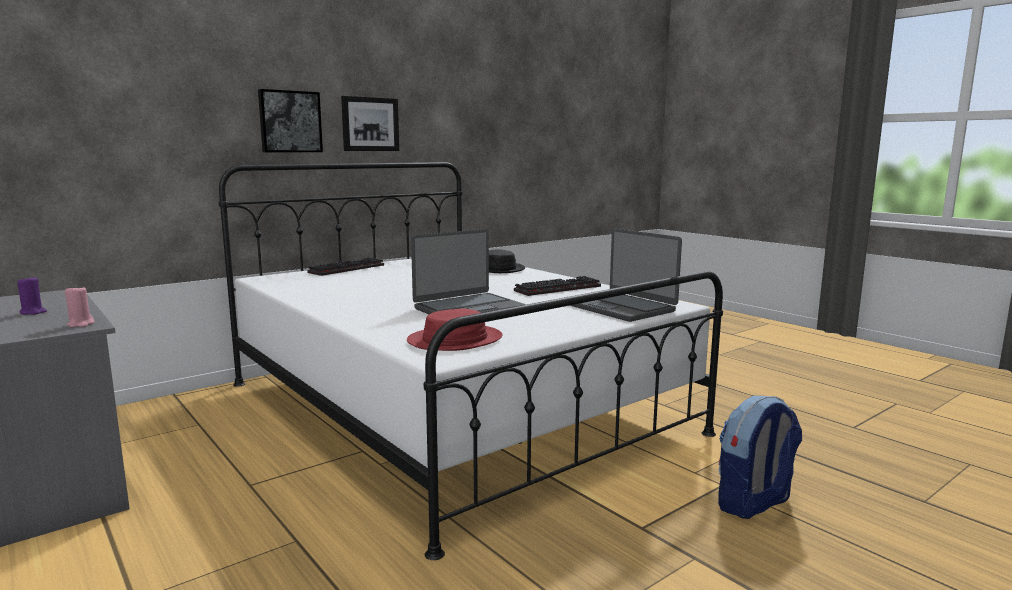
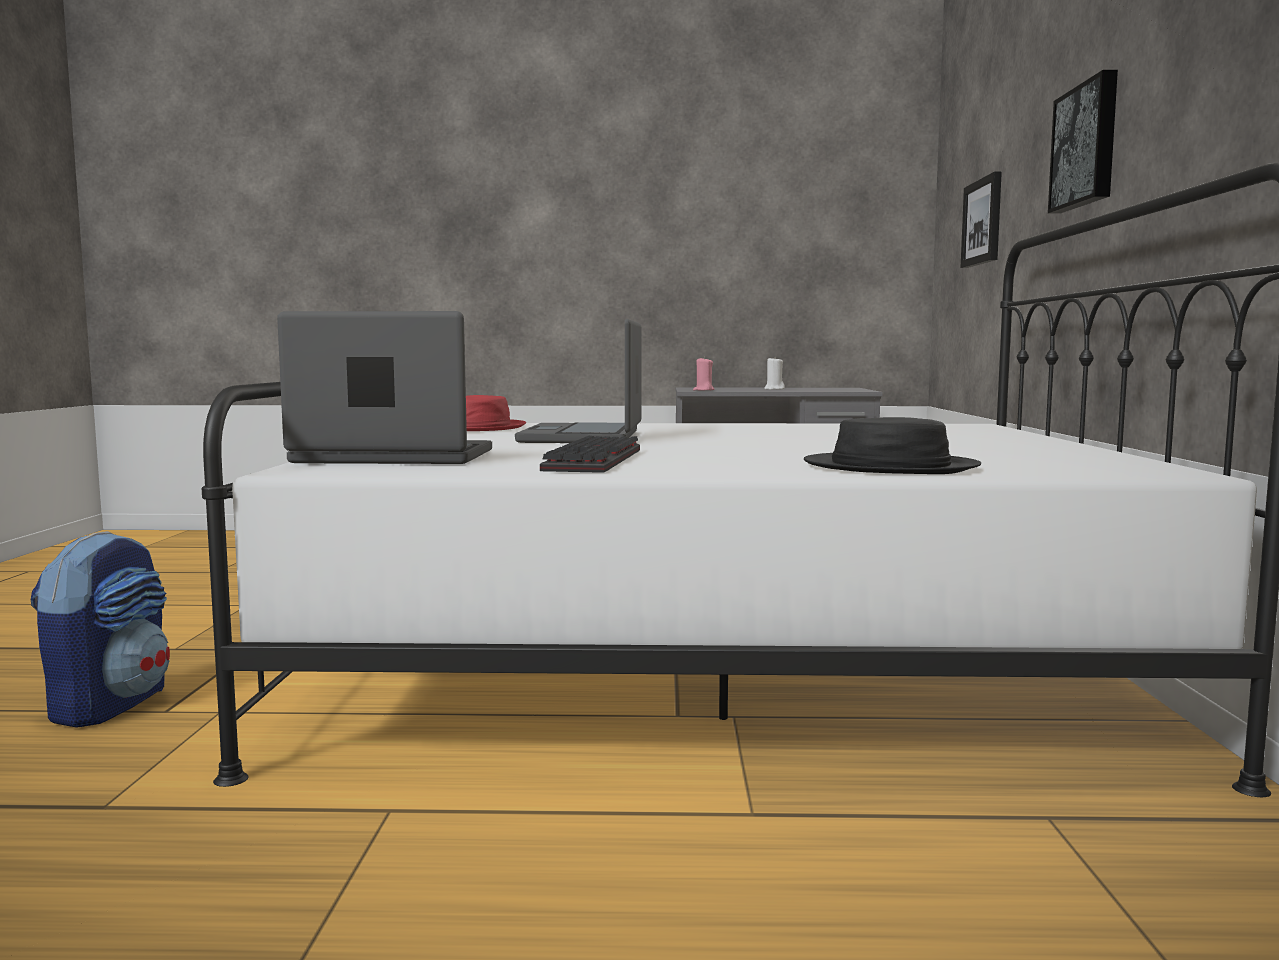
camera: 130 degrees right, 5 degrees down
(33, 312) = (774, 389): purple candle -> white candle
(347, 269) = (1023, 438): keyboard -> none
(370, 124) = (1177, 103): picture -> picture (983, 222)

